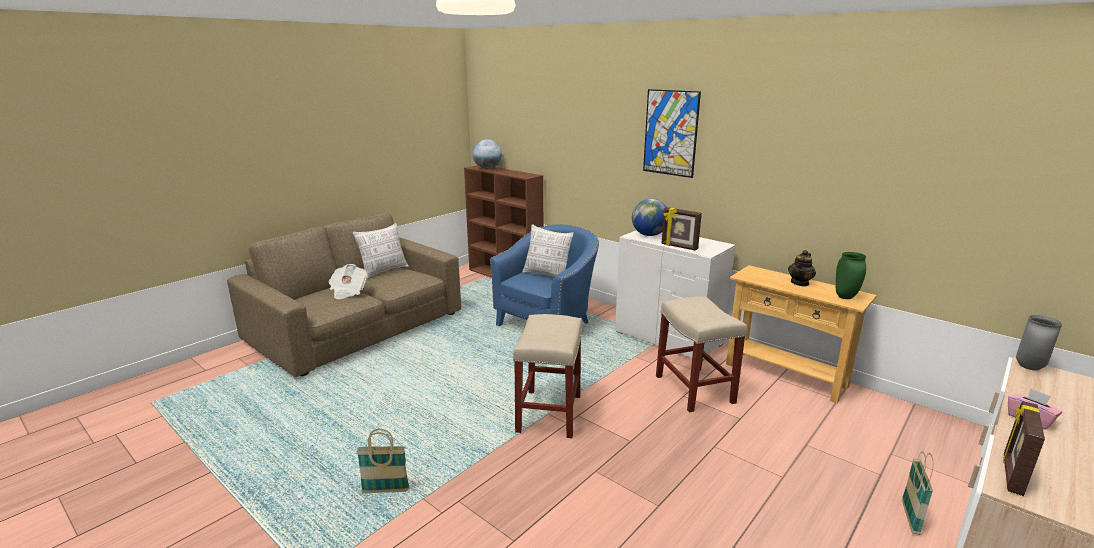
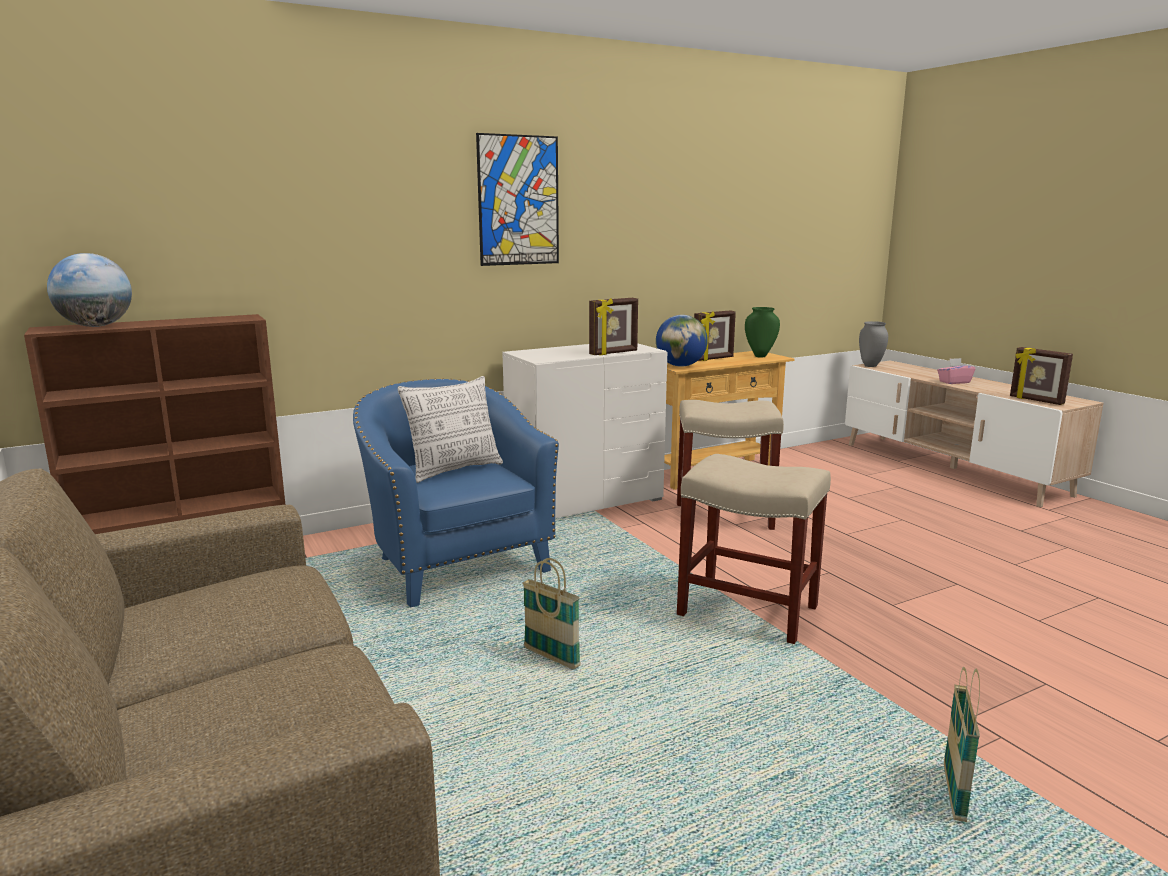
camera: 70 degrees left, 5 degrees down
(348, 291) = (256, 672): newspaper -> none
(384, 271) = (133, 626): pillow -> none
(649, 235) = (548, 355): globe -> globe (680, 366)
(800, 283) = (713, 359): teapot -> picture frame
(910, 517) = (957, 494): basket -> basket (551, 658)

